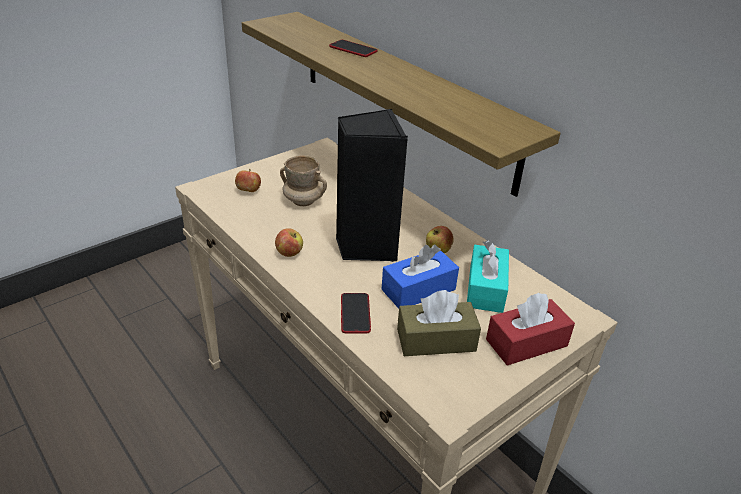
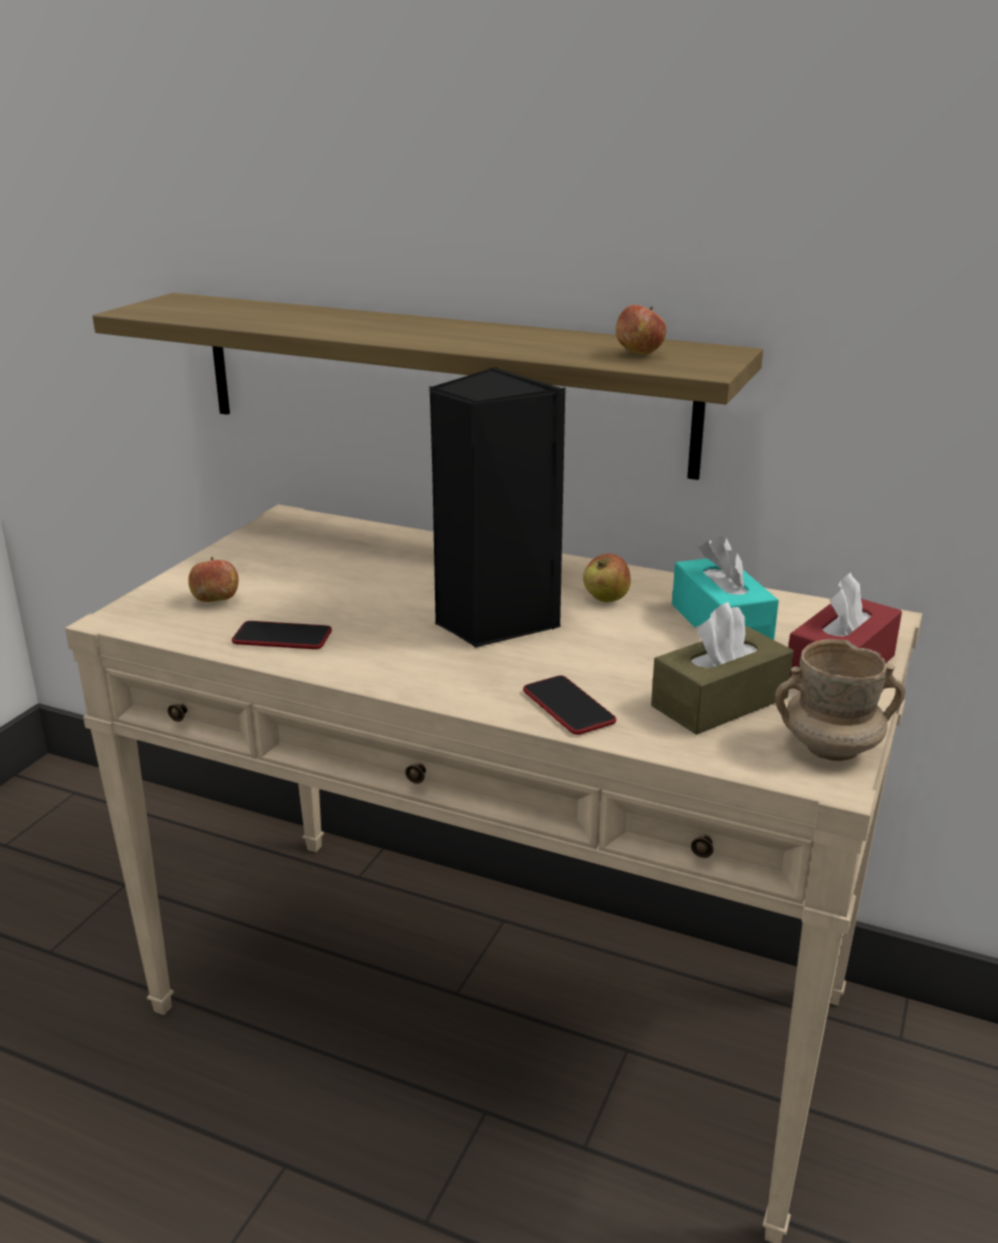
camera: 25 degrees left, 10 degrees down
(289, 253) = (378, 662): apple -> apple (638, 354)
(303, 201) = (327, 591): beige mug -> beige mug (832, 747)
(353, 49) = (338, 317): phone -> phone (282, 637)
(418, 289) = (629, 651): blue tissue box -> none

